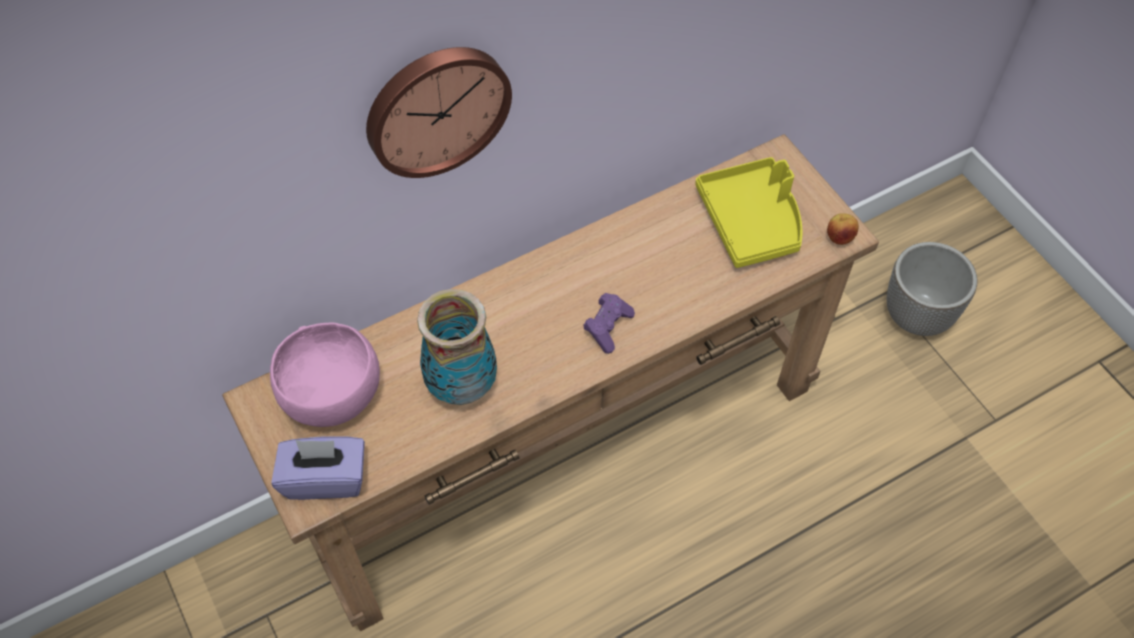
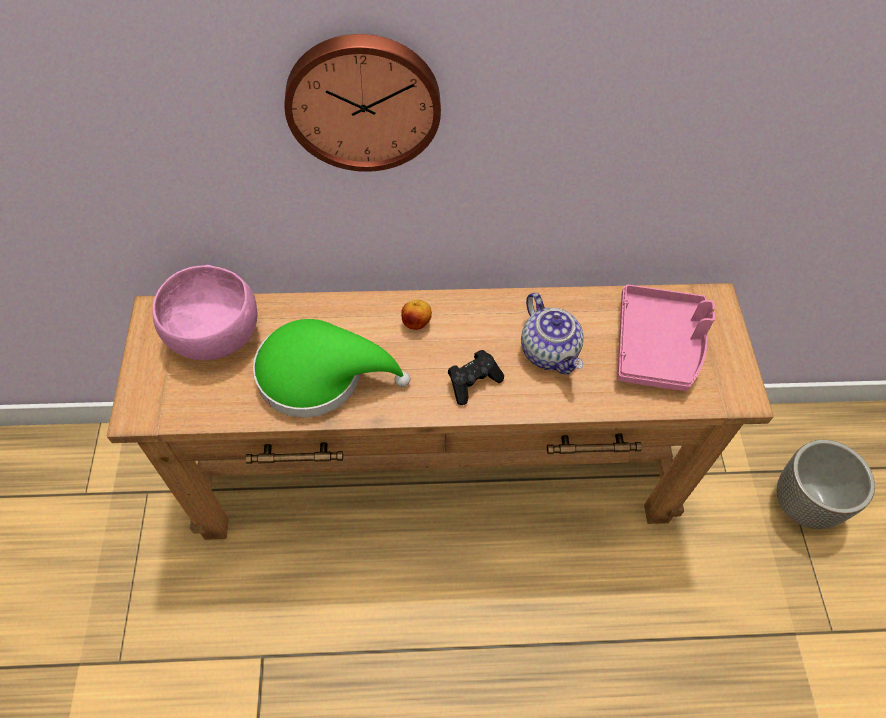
camera: 25 degrees right, 0 degrees up
(325, 478) = (164, 400): purple tissue box -> none
(461, 385) = (319, 374): vase -> green hat
(608, 327) = (473, 382): purple game controller -> black game controller
(660, 269) = (550, 352): none -> teapot
(751, 221) = (658, 346): yellow tray -> pink tray
(839, 238) = (735, 396): apple -> apple (416, 323)

